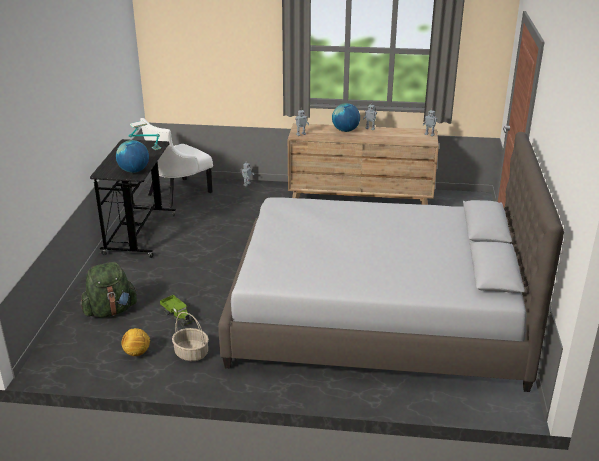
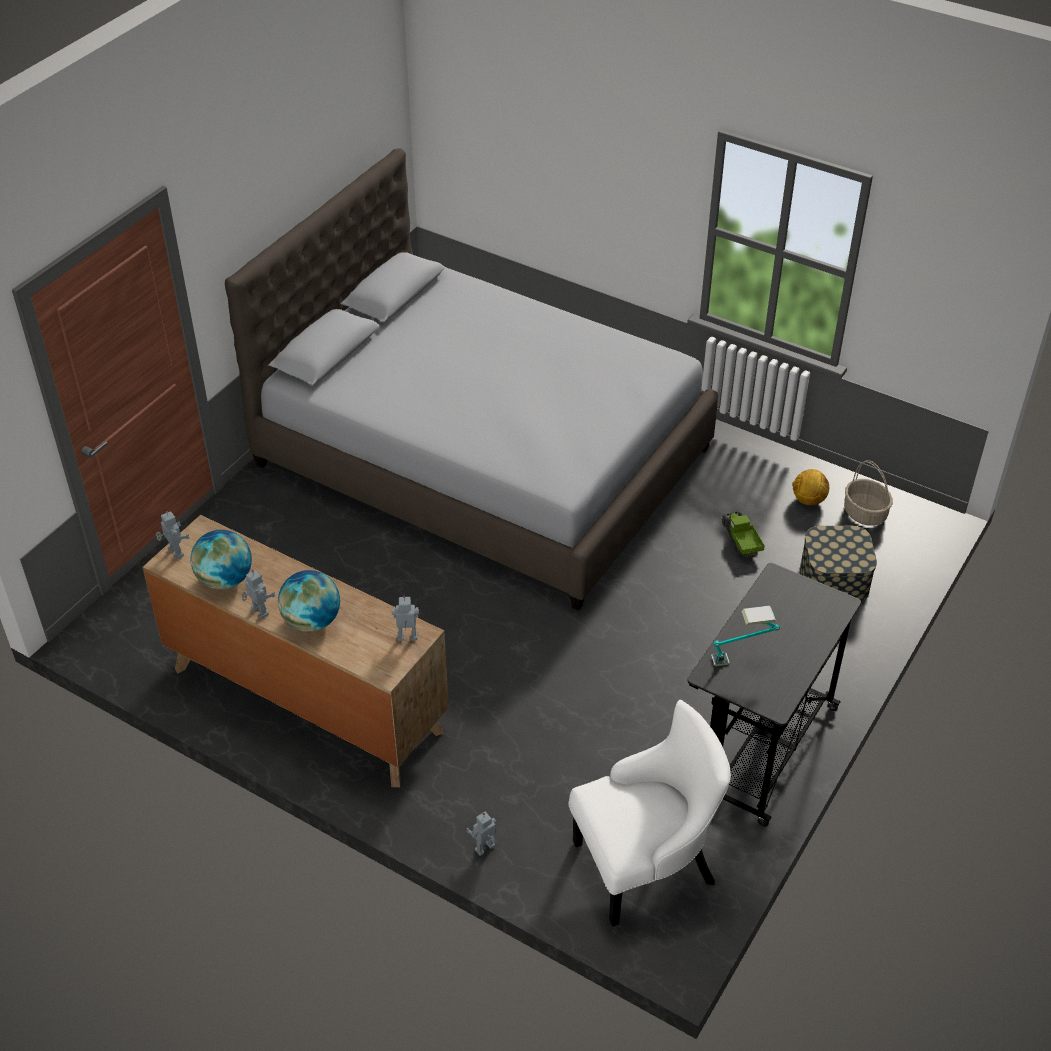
camera: 155 degrees left, 15 degrees up
(111, 311) = (834, 579): green backpack -> storage box
(134, 171) = (779, 593): globe -> globe (225, 580)
(191, 353) = (741, 479): basket -> basket (865, 513)

